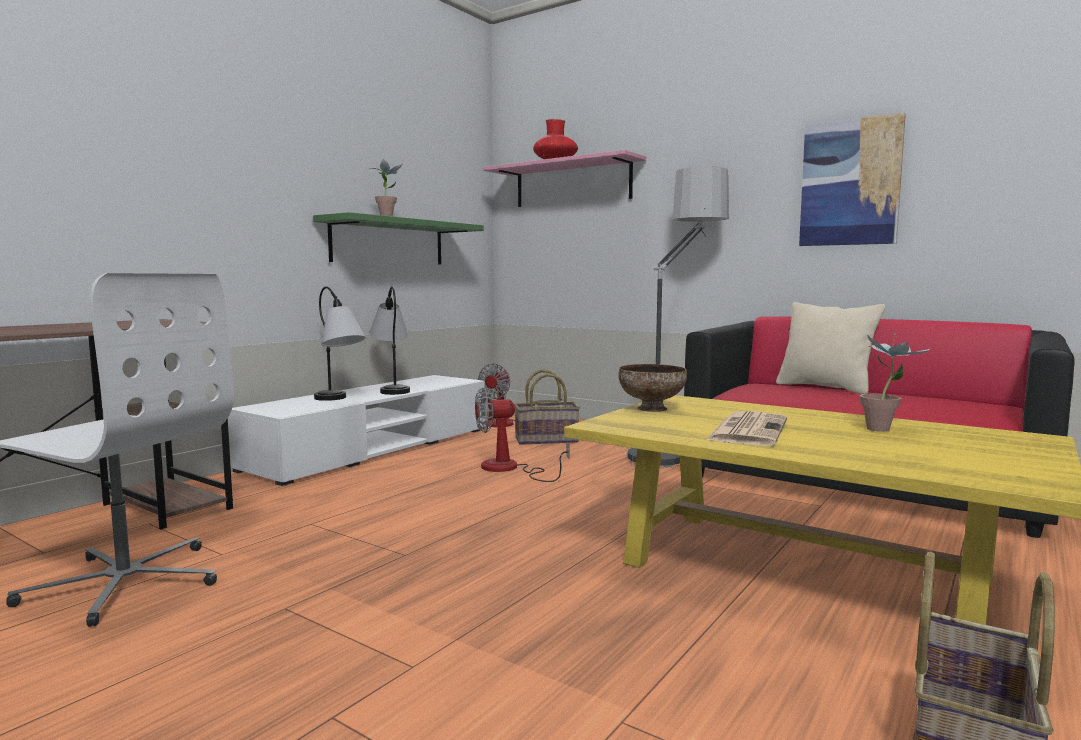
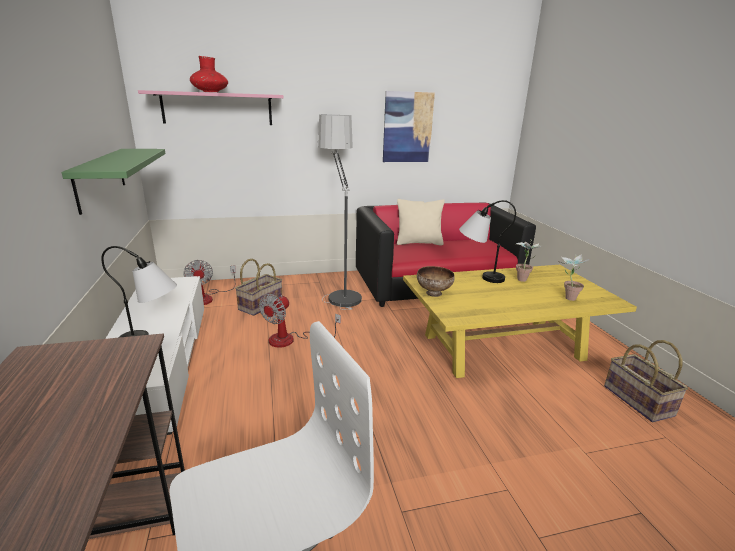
camera: 50 degrees left, 15 degrees up
(387, 217) = (125, 162): potted plant -> potted plant (566, 297)
(392, 389) = (157, 309): table lamp -> table lamp (478, 276)
(747, 430) = (499, 298): newspaper -> none

